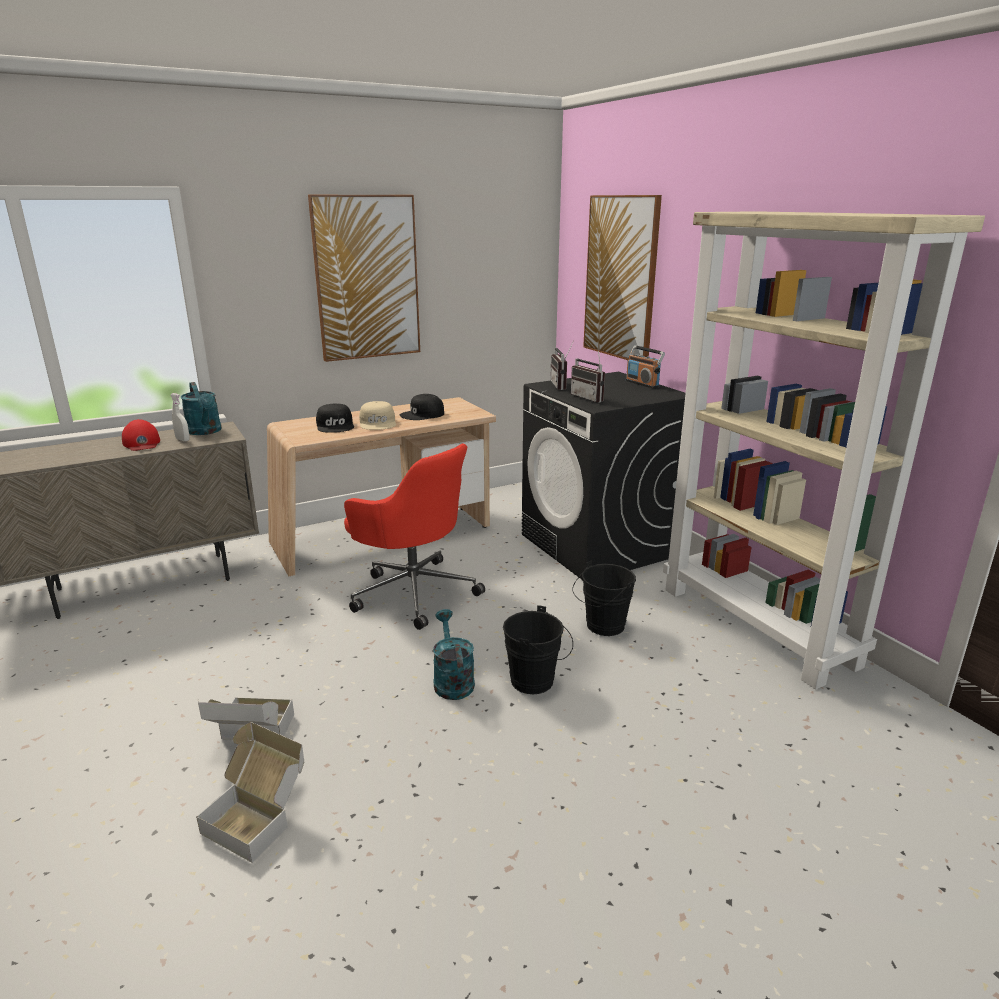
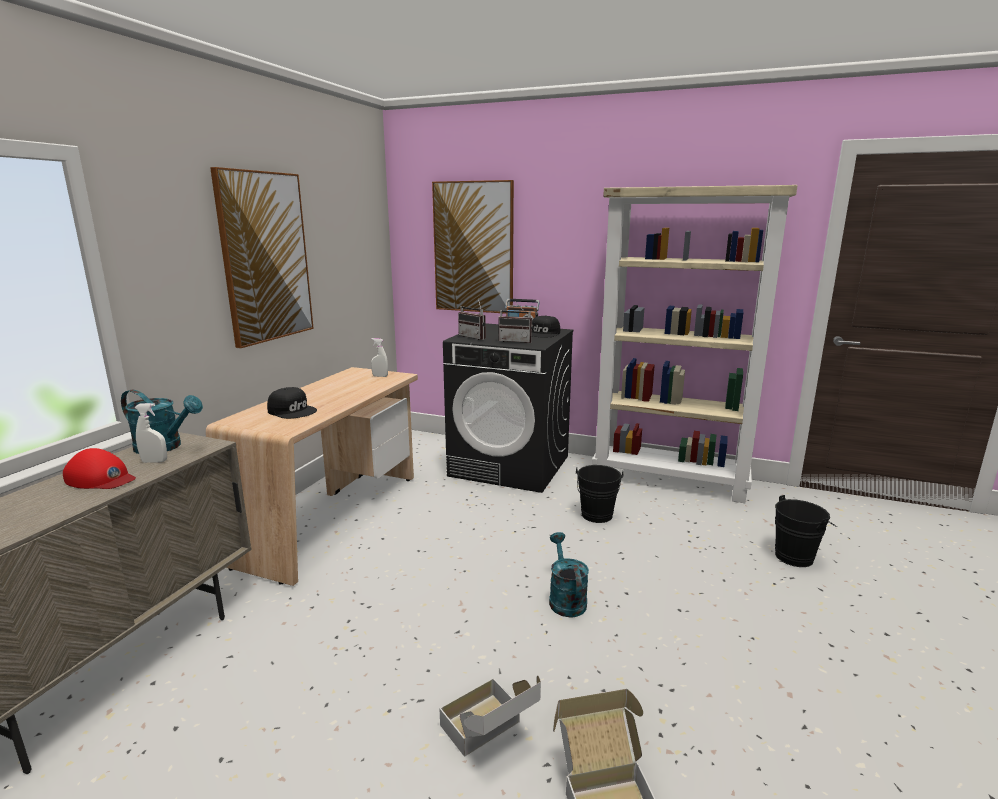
camera: 40 degrees left, 5 degrees down
(378, 423) = (330, 400): beige cap -> none
(413, 591) = (431, 549): red office chair -> none
(422, 415) = (355, 385): black cap -> black cap (544, 333)
(452, 680) = (565, 599): turquoise watering can -> turquoise watering can turned 45 degrees clockwise
(460, 411) = (380, 376): none -> white spray bottle
(537, 682) = (617, 570): black bucket -> black bucket (797, 556)

